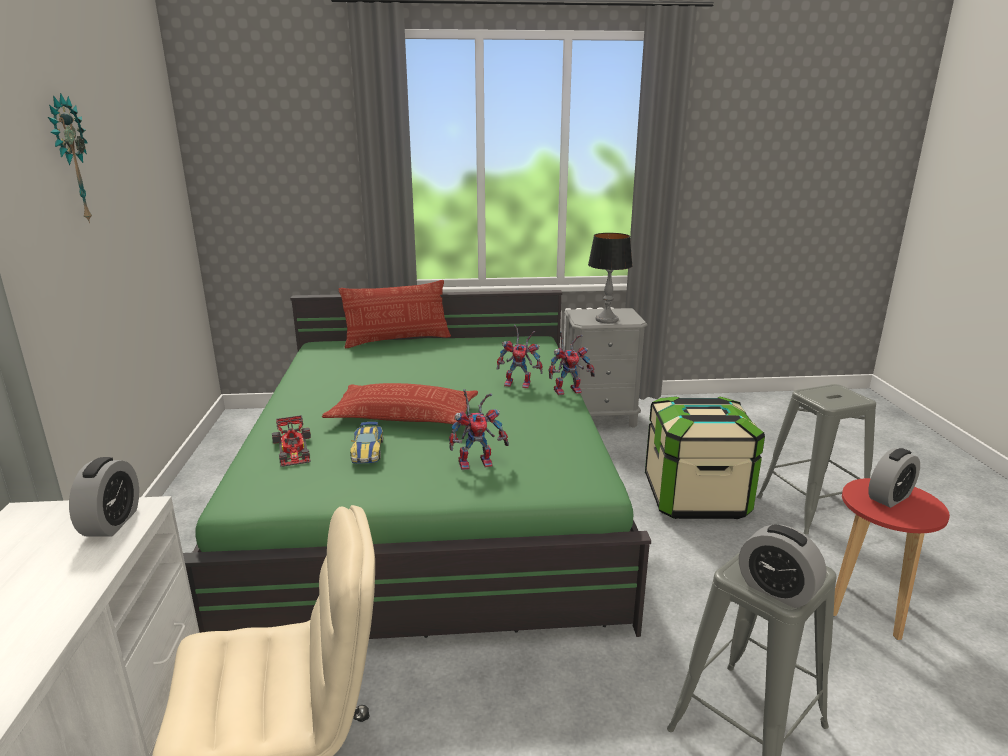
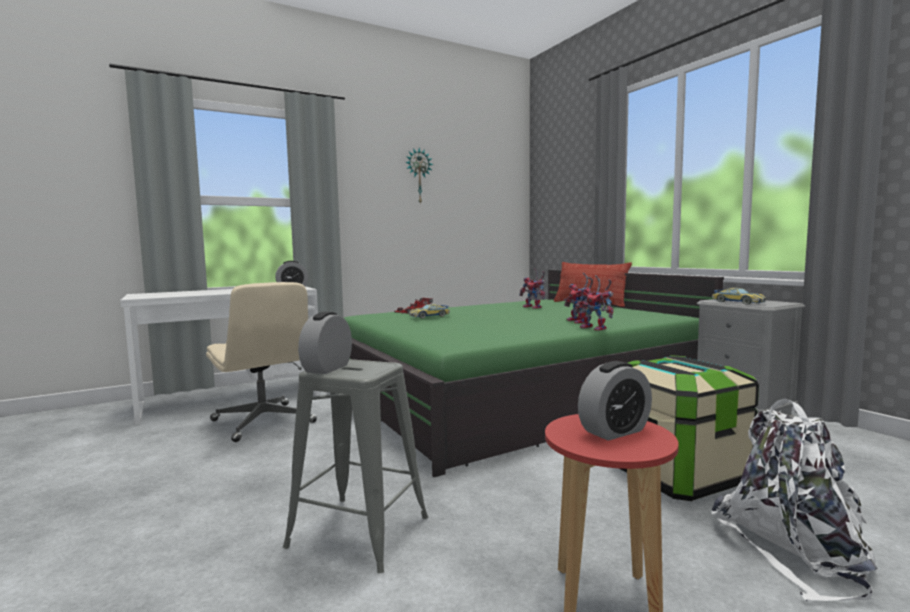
camera: 65 degrees right, 15 degrees down
(404, 415) = (483, 315): pillow -> none
(477, 462) = (446, 328): toy robot -> toy robot (534, 307)
(606, 320) = (738, 302): table lamp -> toy car
(812, 508) = (796, 548): grey stool -> white backpack
(889, 497) = (614, 431): alarm clock -> alarm clock turned 60 degrees counterclockwise

